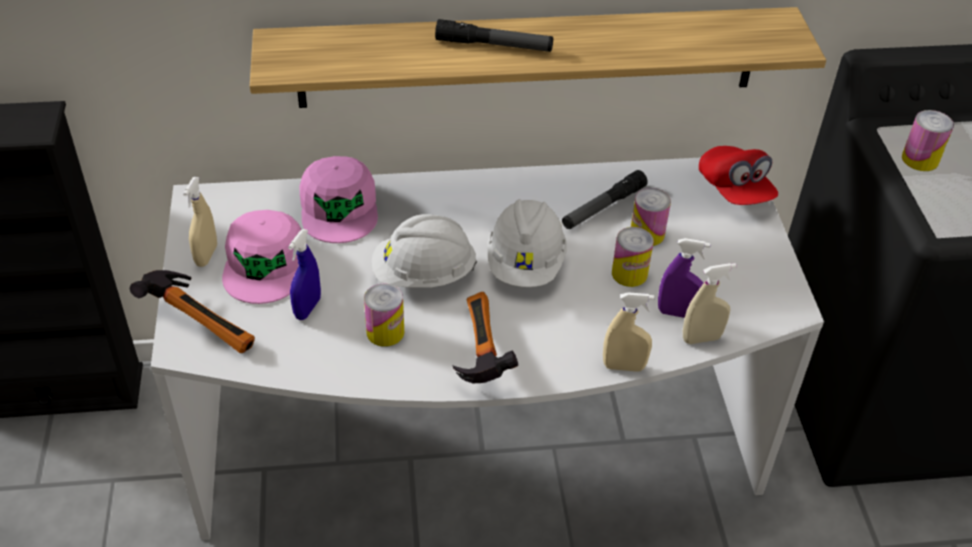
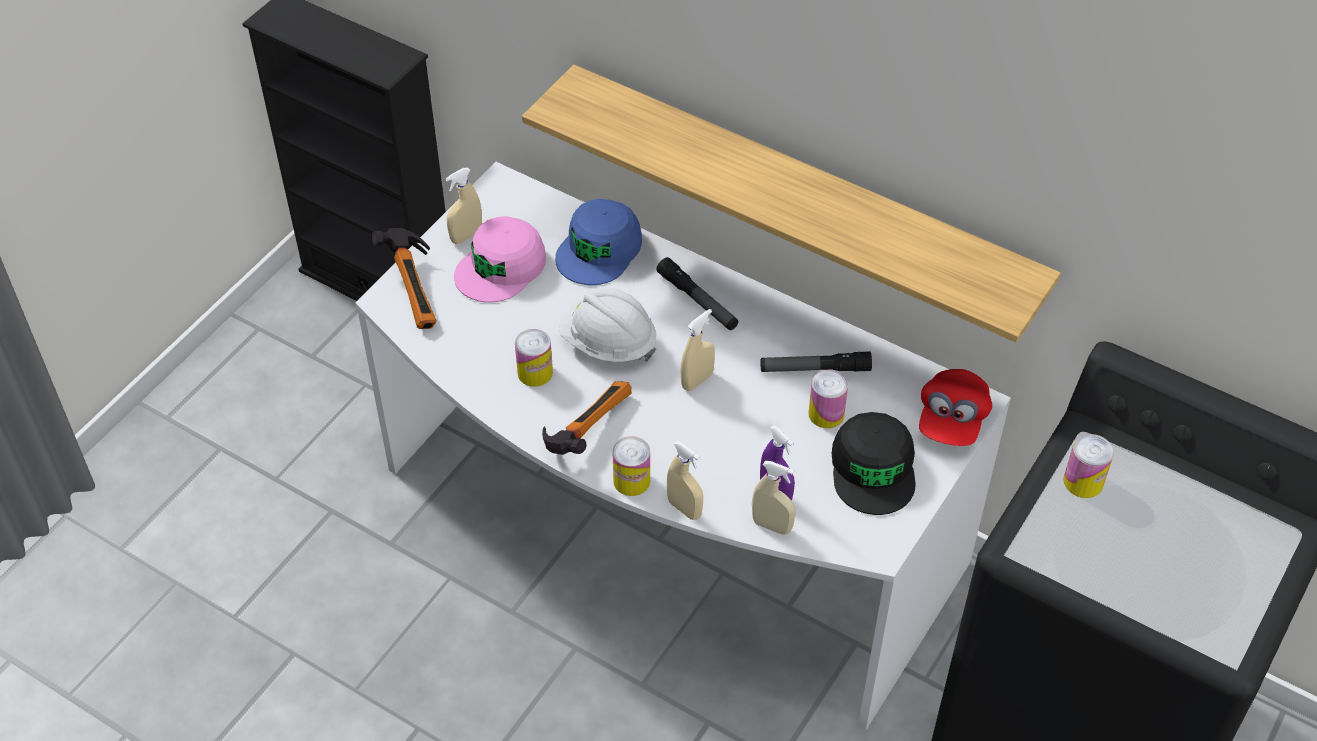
camera: 40 degrees right, 5 degrees up
(307, 308) = (498, 321): blue spray bottle -> none
(339, 208) = (599, 250): pink cap -> blue cap
(494, 45) = (742, 173): flashlight -> flashlight (697, 300)
(526, 264) = (697, 381): white hard hat -> beige spray bottle
(629, 274) = (772, 438): can -> can (631, 481)
(723, 253) = (873, 469): none -> black cap

